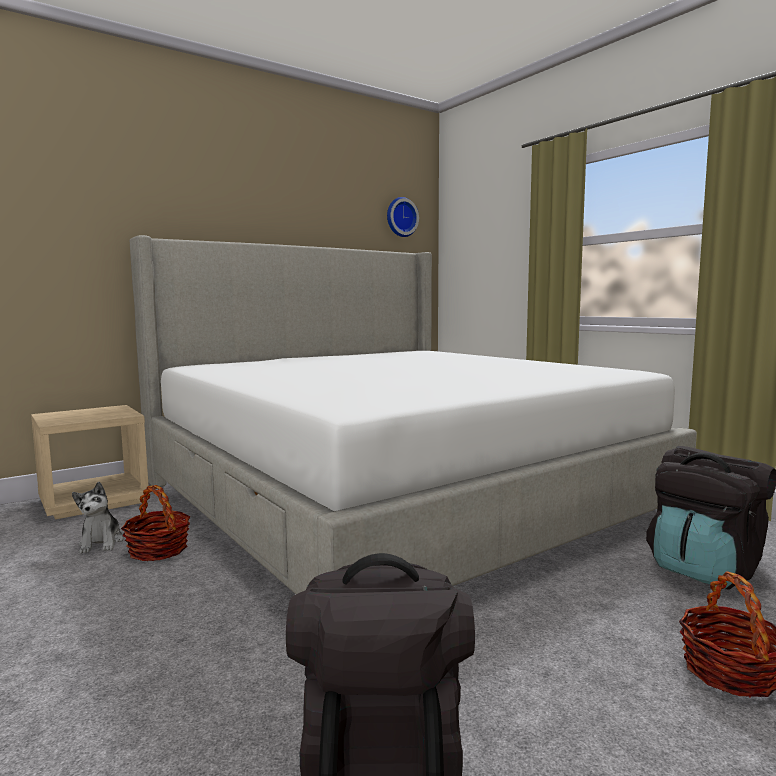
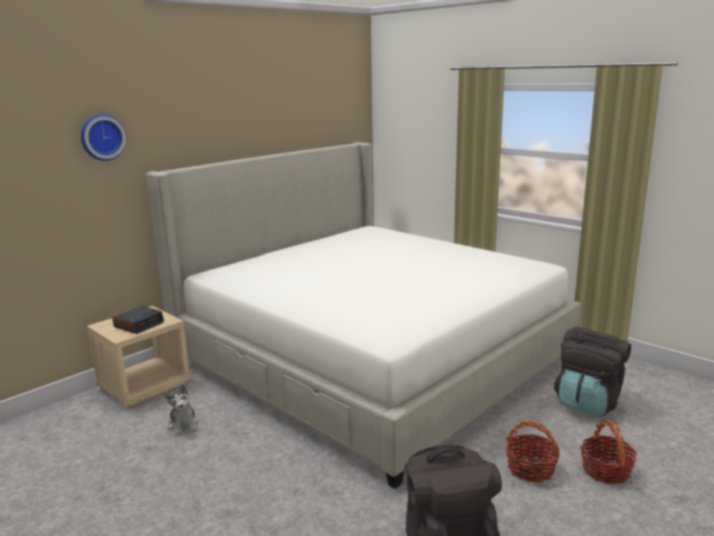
camera: 10 degrees left, 10 degrees up
(89, 415) = (139, 324): none -> alarm clock
(158, 550) = (231, 426): basket -> basket (530, 469)
(400, 217) = (343, 112): wall clock -> wall clock (102, 137)

